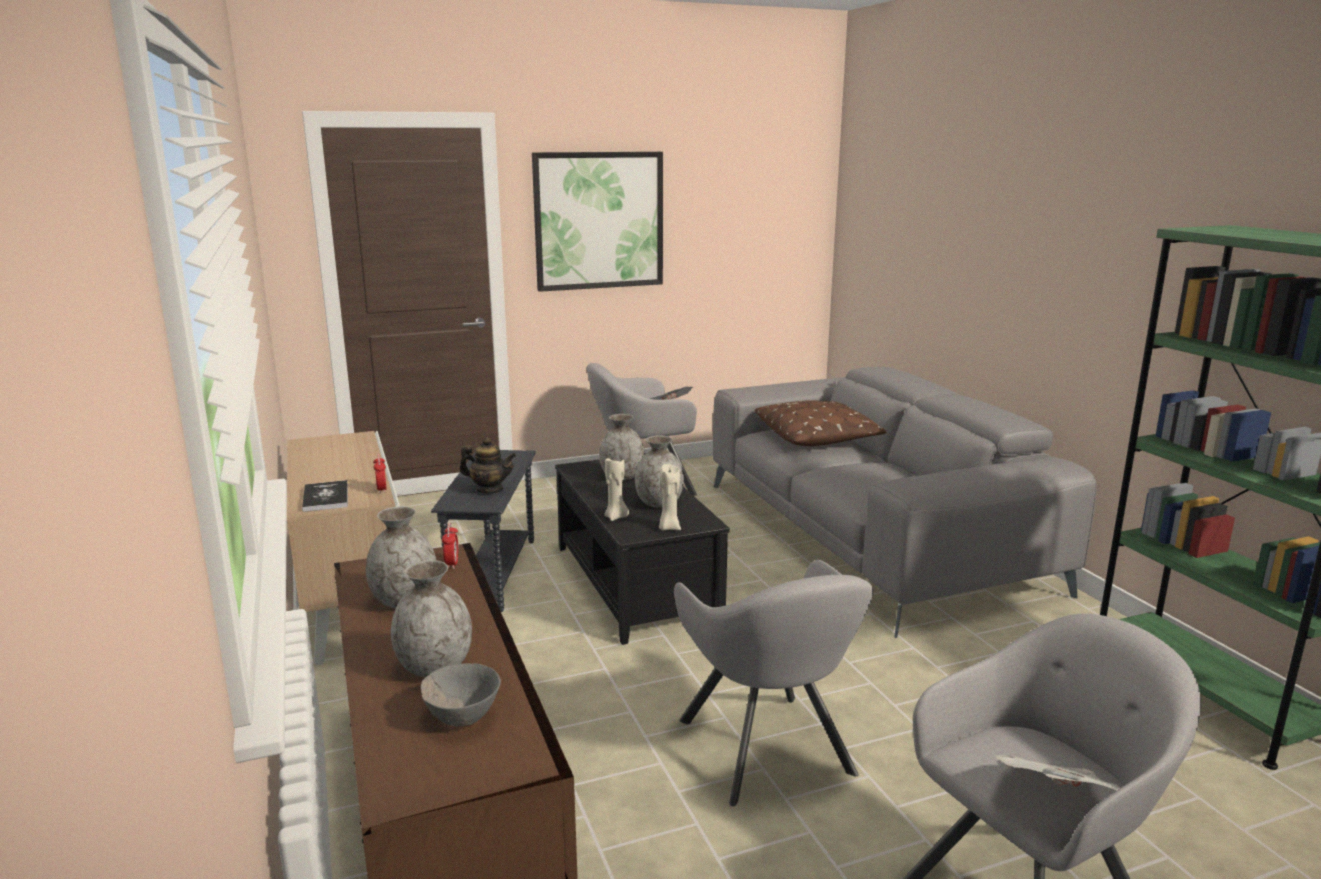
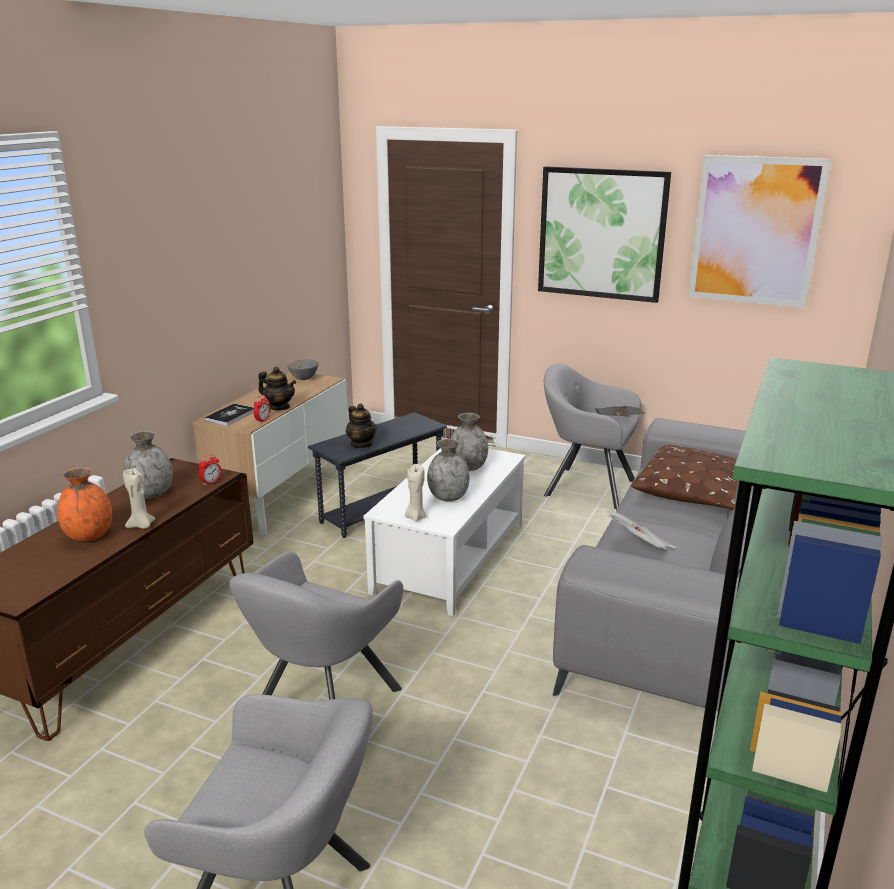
camera: 45 degrees right, 5 degrees up
(368, 473) = (279, 407): none -> teapot
(435, 667) = (89, 535): grey vase -> orange vase
(461, 718) = (45, 566): grey bowl -> grey bowl (303, 378)
(616, 517) = (401, 495): beige candle -> beige candle (141, 526)
(637, 583) = (451, 558): black coffee table -> white coffee table
(738, 203) = (755, 231): none -> picture
(1058, 801) = (221, 820): newspaper -> newspaper (639, 547)

